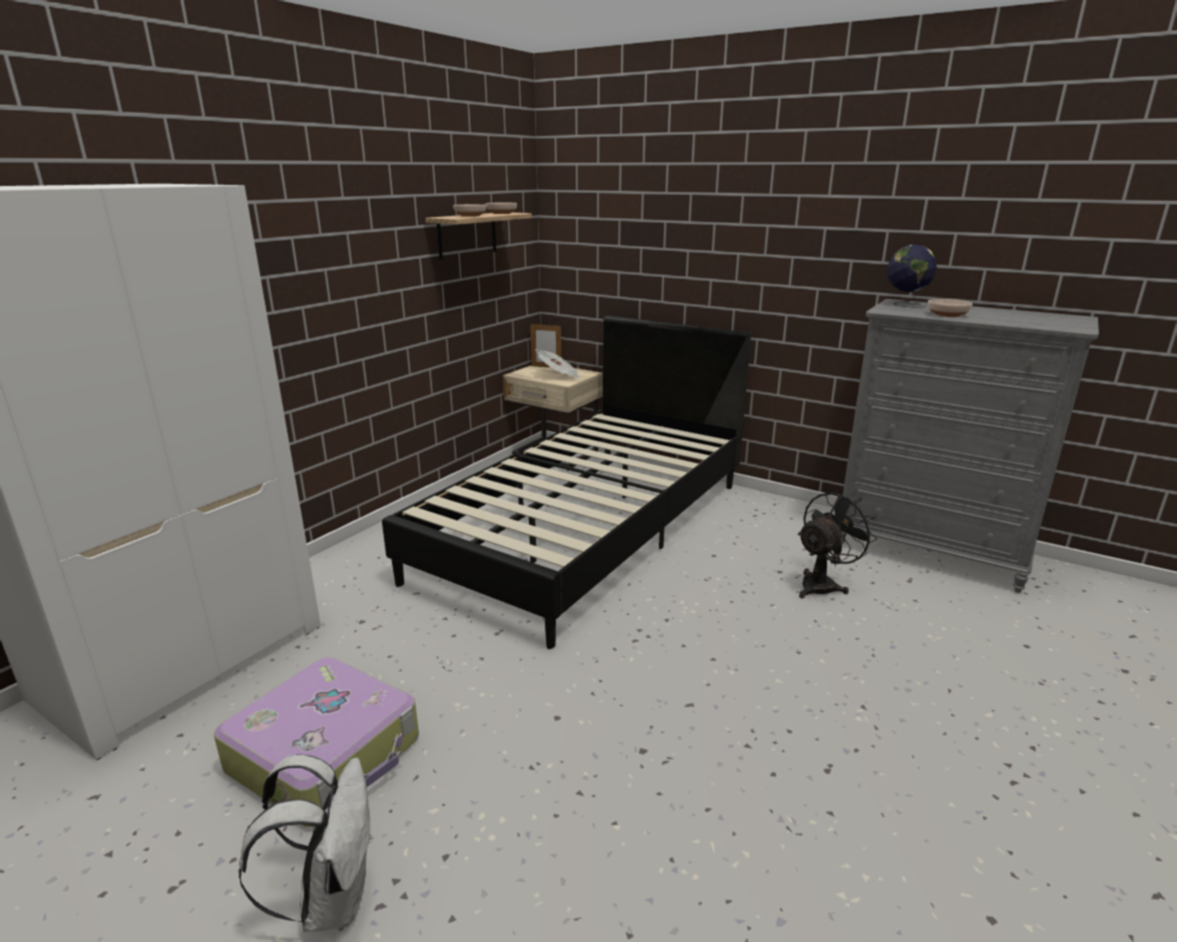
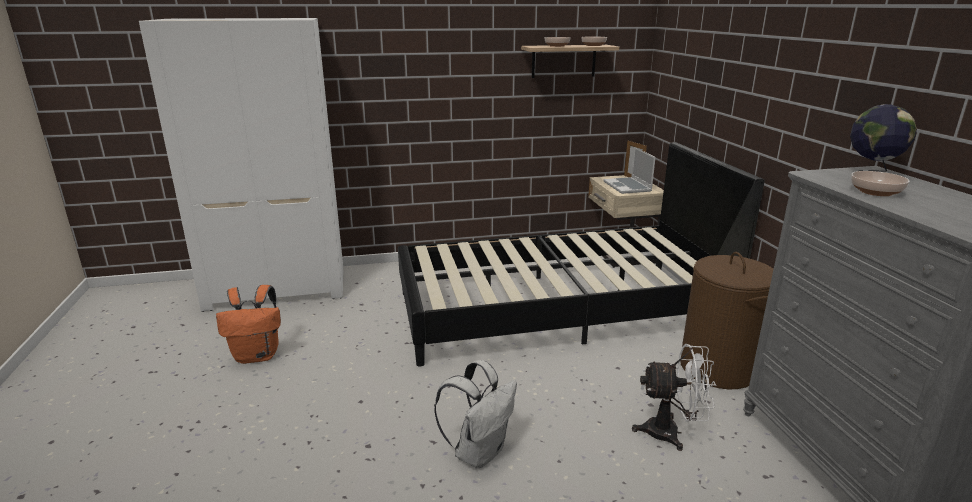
camera: 45 degrees right, 0 degrees up
(327, 754) = (258, 355): suitcase -> orange backpack
(332, 896) = (175, 411): white backpack -> white backpack (479, 451)
(559, 375) = (628, 187): newspaper -> laptop
(773, 521) = (718, 368): none -> brown laundry basket
(823, 584) = (671, 432): black fan -> white fan

